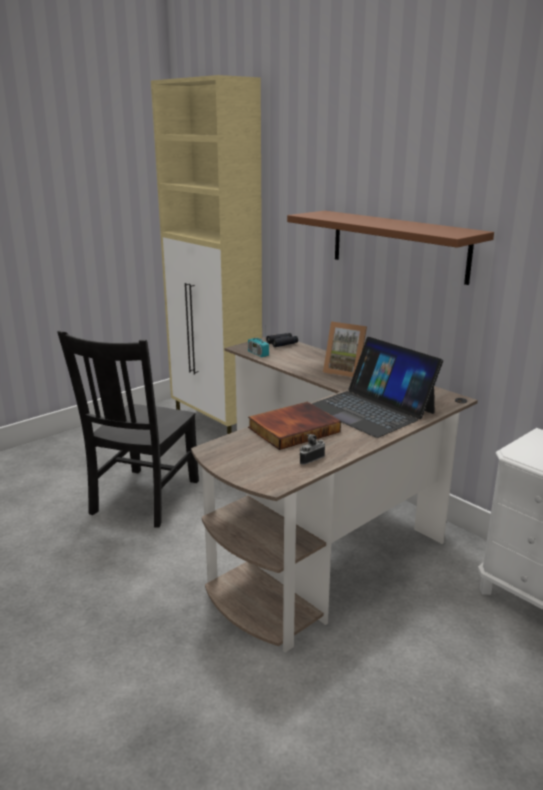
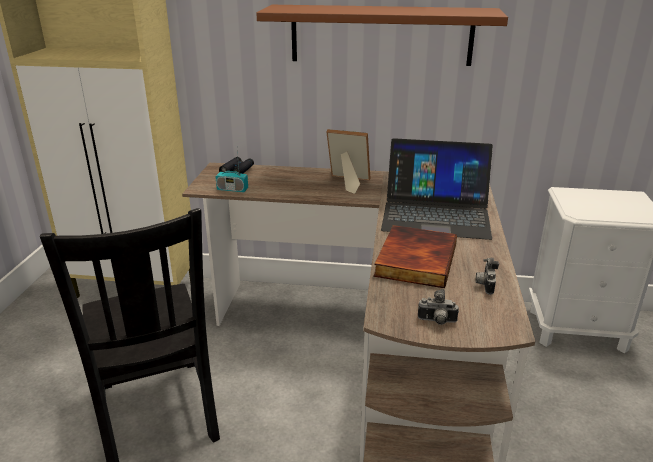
camera: 40 degrees left, 5 degrees up
(236, 463) = (437, 322): none -> camera
(345, 371) = (347, 183): picture frame -> picture frame turned 150 degrees counterclockwise

